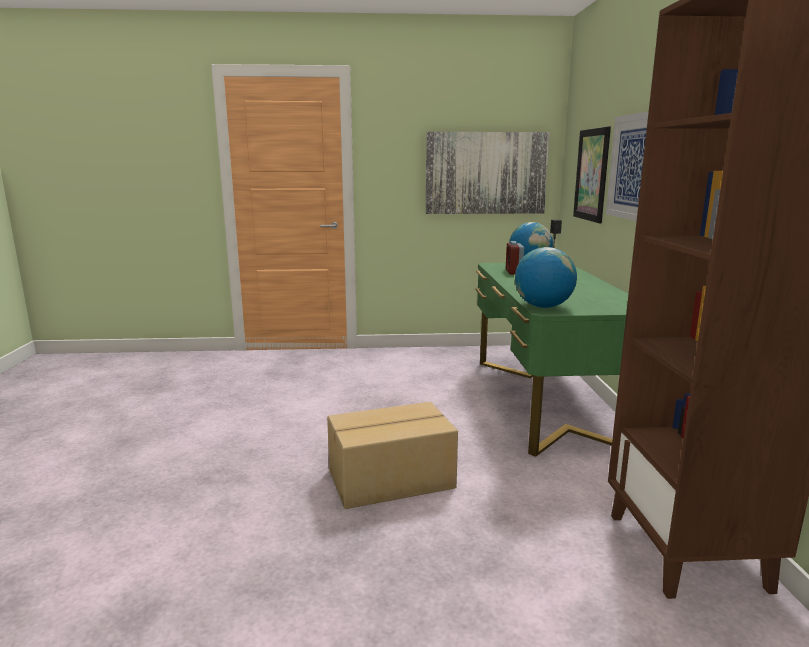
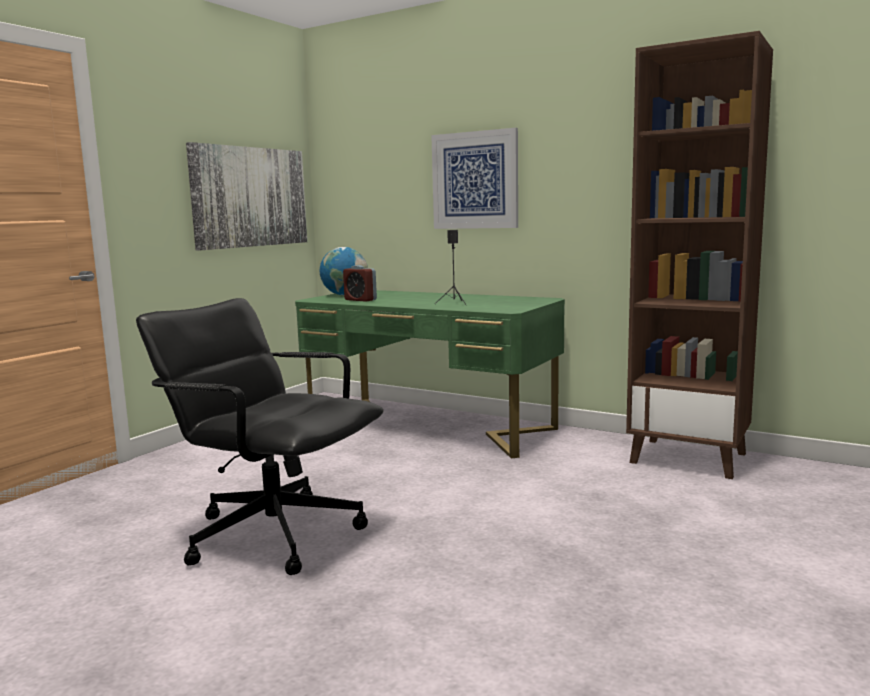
camera: 55 degrees left, 5 degrees down
(298, 420) = (274, 534): none -> black office chair
(392, 480) = (483, 518): cardboard box -> none
(543, 306) = (496, 309): globe -> none
(591, 175) = (387, 193): picture -> none

